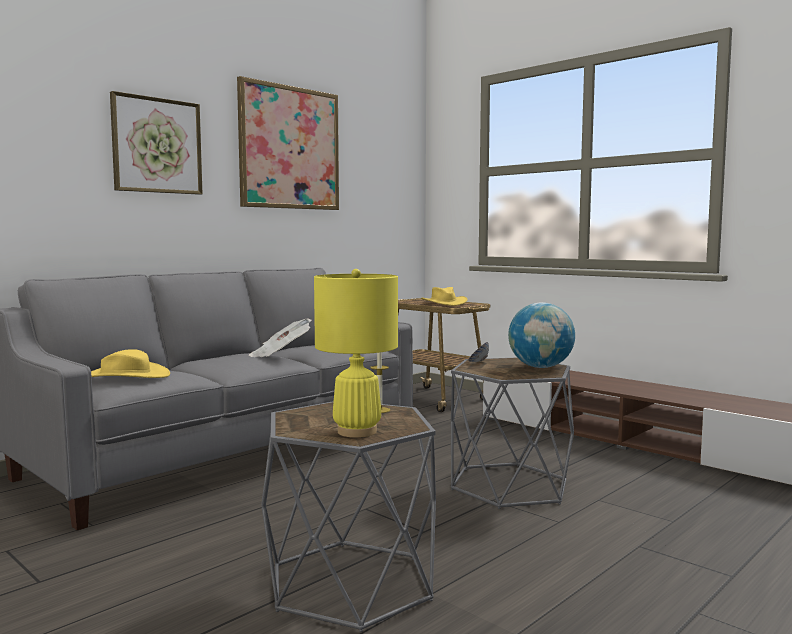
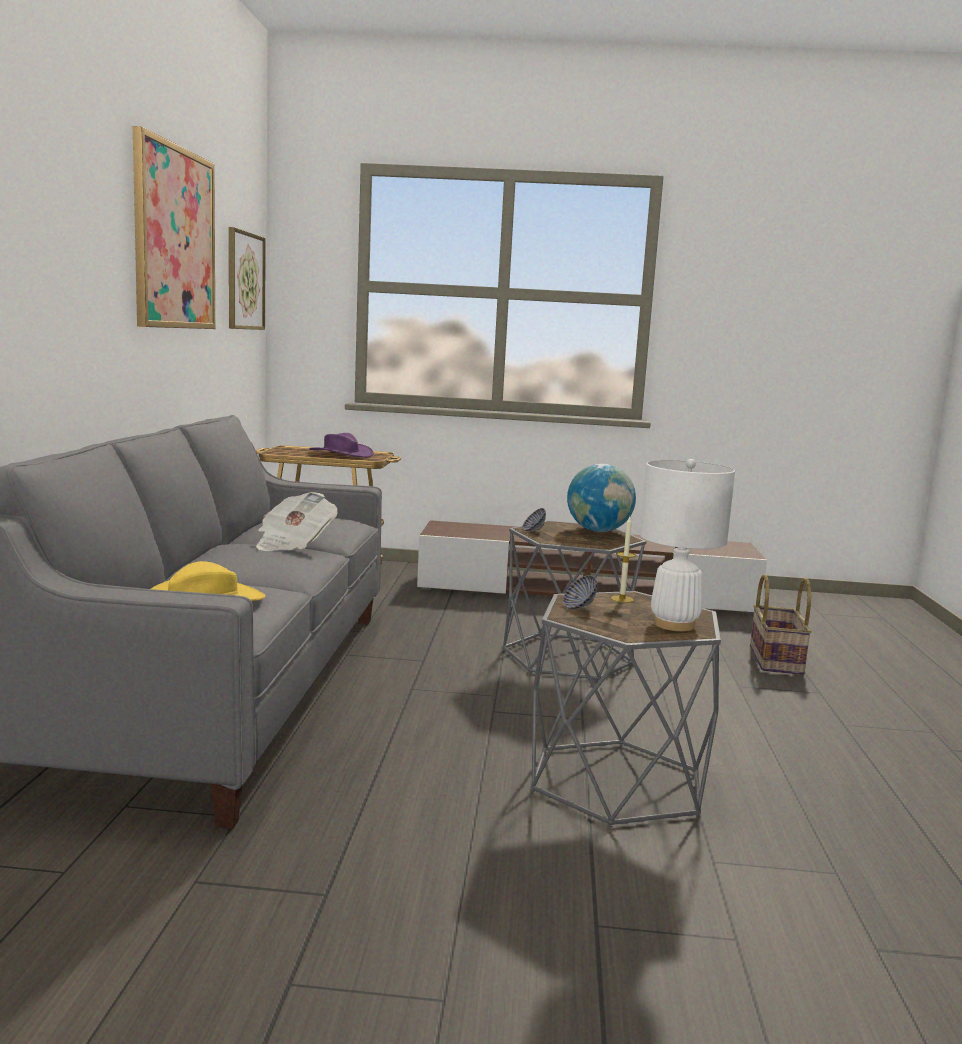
camera: 40 degrees left, 5 degrees up
(157, 145) = (65, 230): picture -> picture (245, 281)
(324, 409) = (579, 607): none -> bowl
(357, 431) = (673, 624): yellow table lamp -> white table lamp
(443, 303) = (341, 453): yellow hat -> purple hat
(737, 534) = (774, 659): none -> basket

